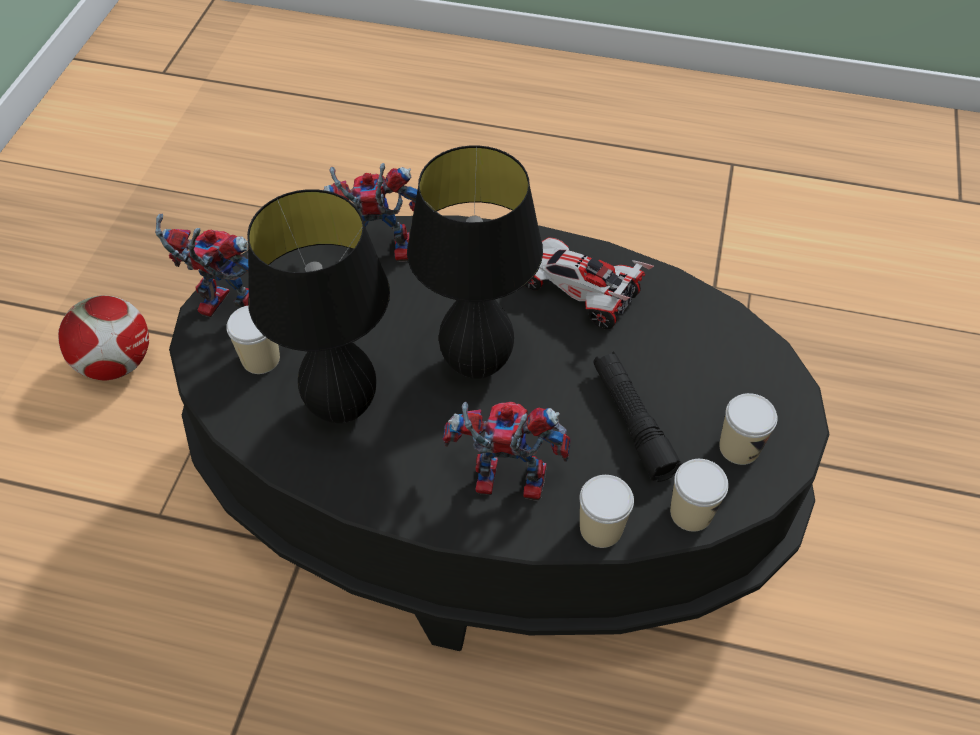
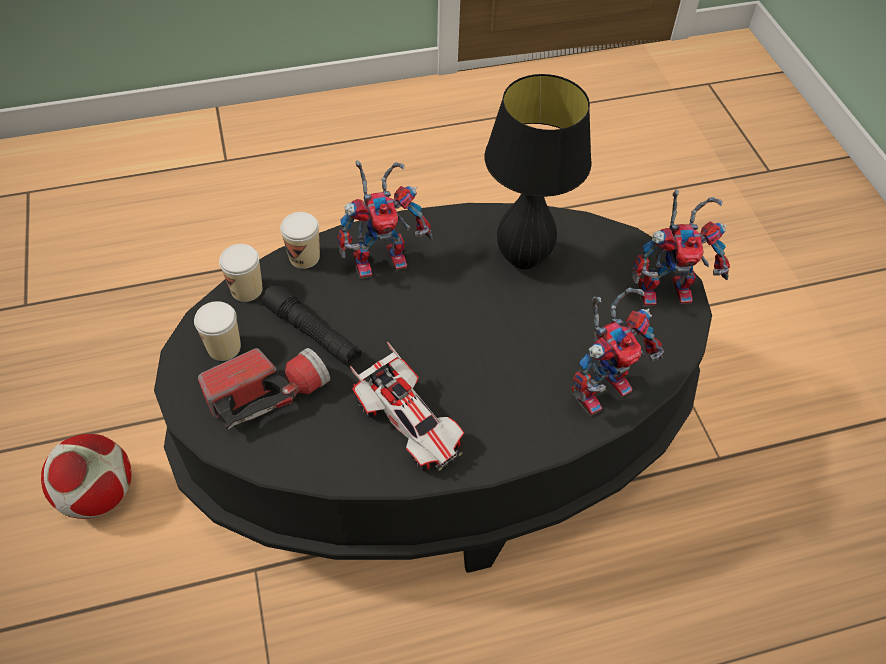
camera: 150 degrees right, 0 degrees up
(117, 363) = (793, 400): football -> football (99, 494)
(261, 359) = (607, 267): cup -> none
(476, 365) = (453, 327): black table lamp -> none
(578, 293) = (409, 425): toy car -> toy car turned 45 degrees clockwise
(706, 377) = (267, 393): none -> flashlight

